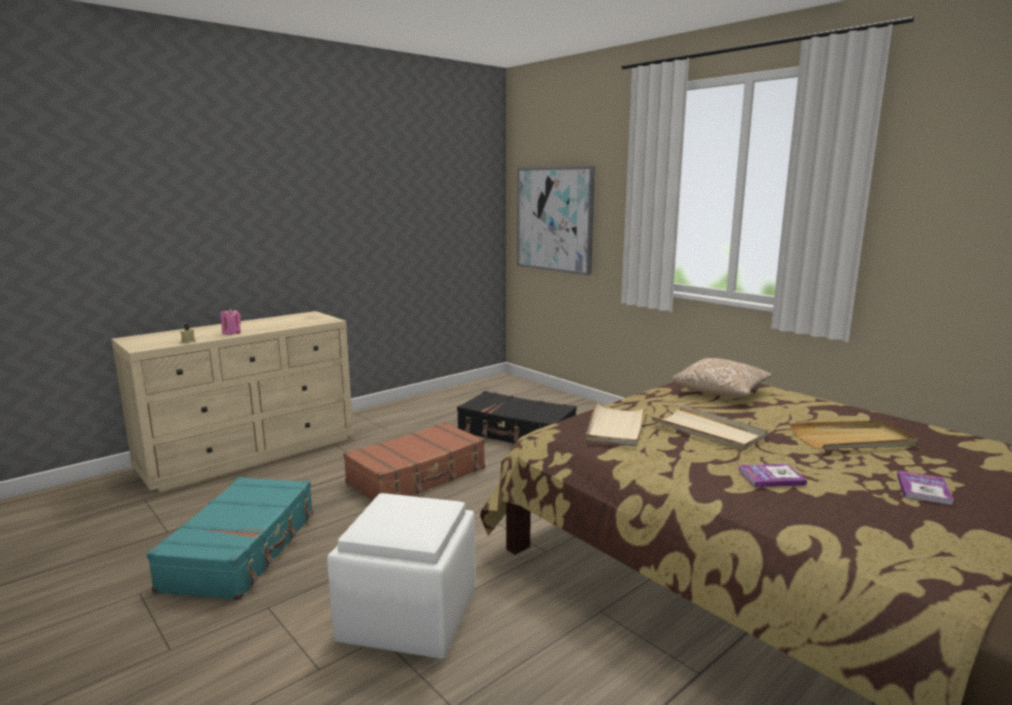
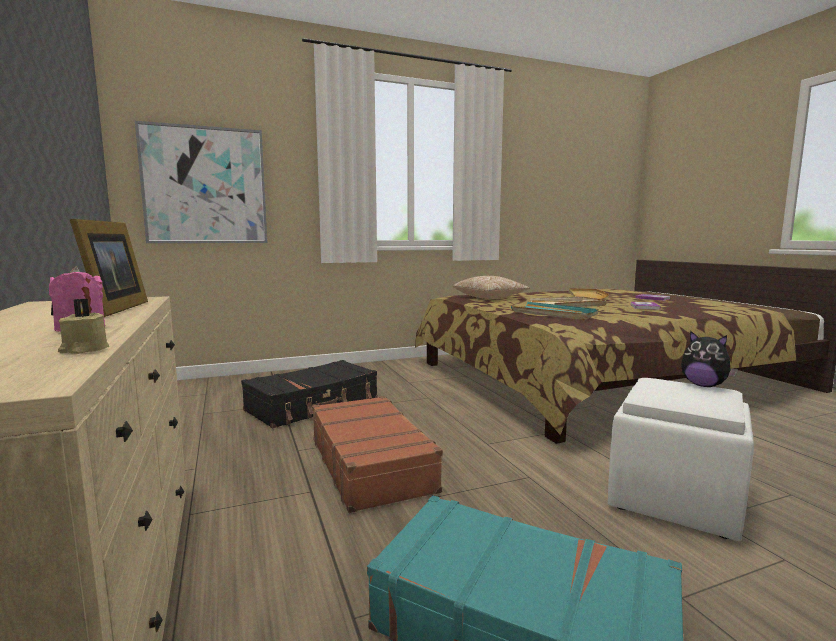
camera: 70 degrees left, 5 degrees down
(285, 325) = (109, 310): none -> picture frame
(429, 525) = (704, 385): none -> plush toy
(616, 427) = (554, 314): beige tray -> turquoise tray

